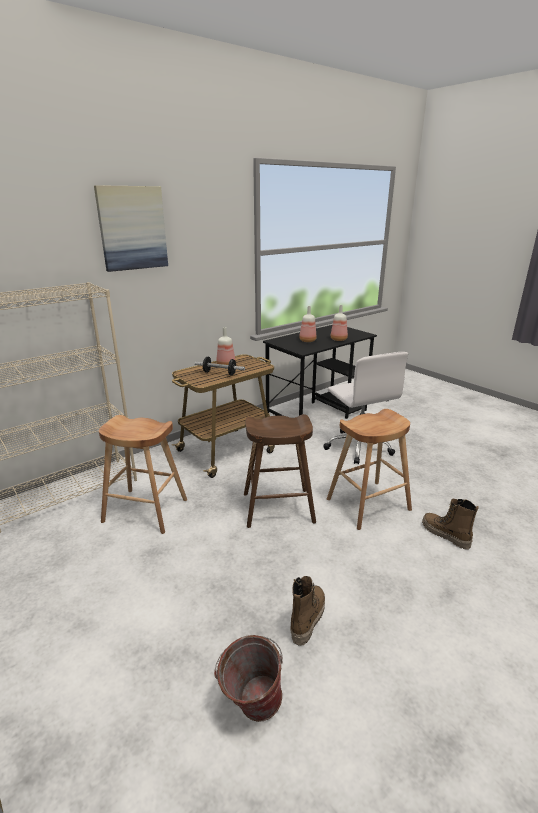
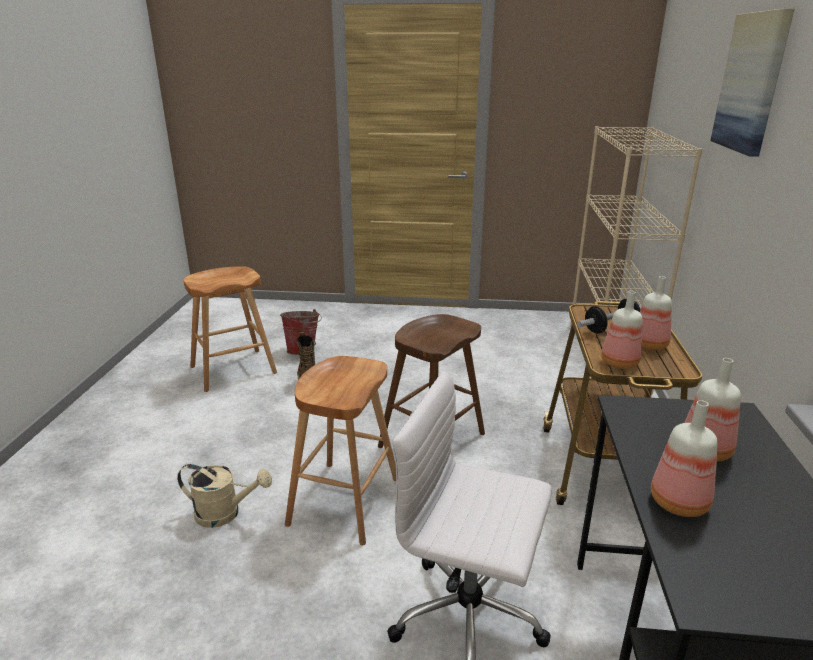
camera: 135 degrees right, 0 degrees up
(146, 510) = (526, 378): brown stool -> brown stool (233, 370)
(257, 366) = (618, 363): none -> bottle
(445, 535) = (225, 513): boot -> beige watering can

